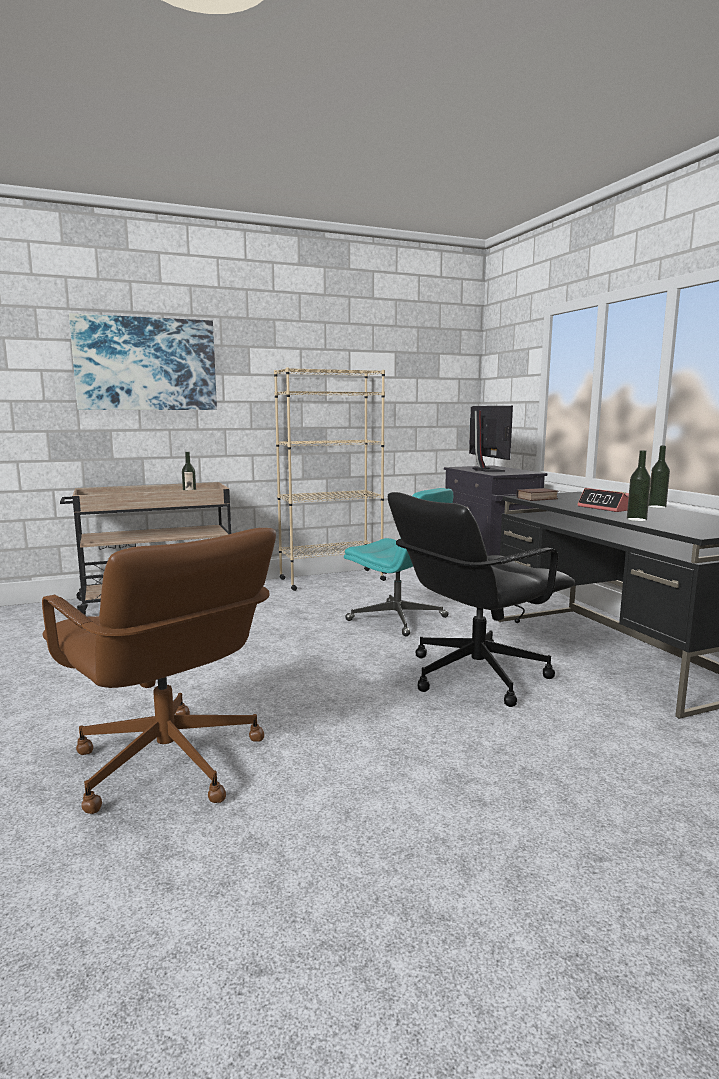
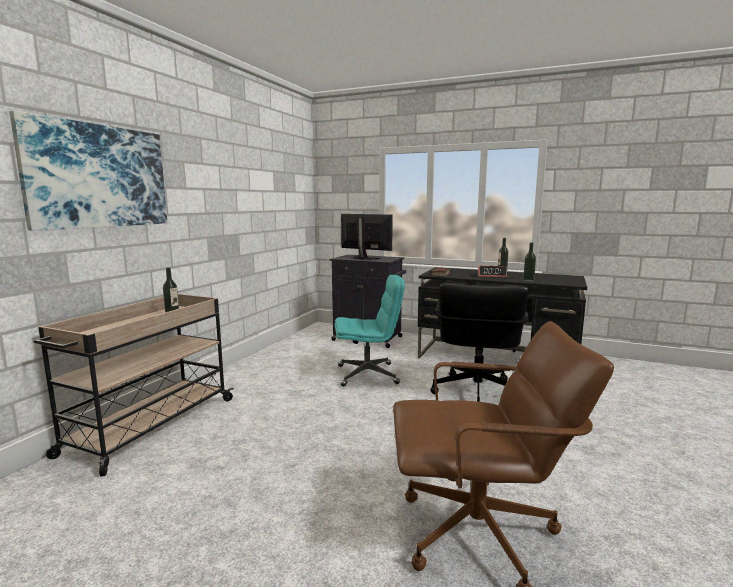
camera: 45 degrees left, 0 degrees up
(331, 580) = (261, 361): beige bookcase -> none

